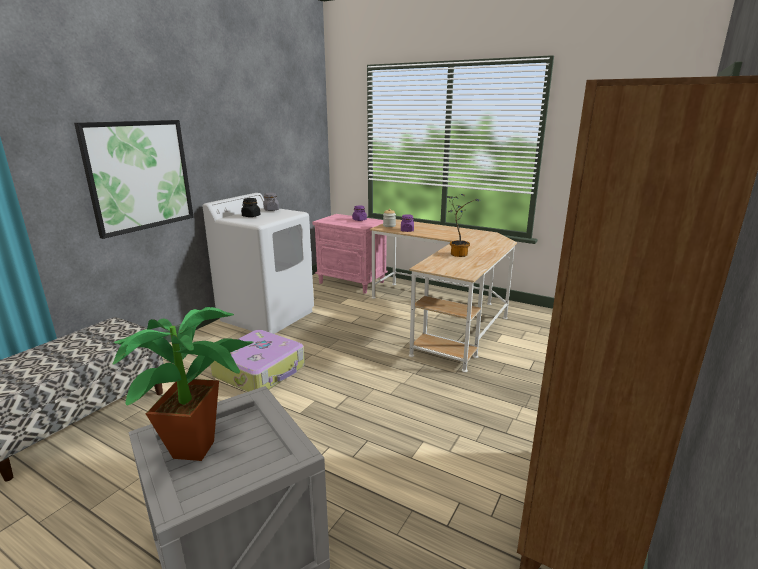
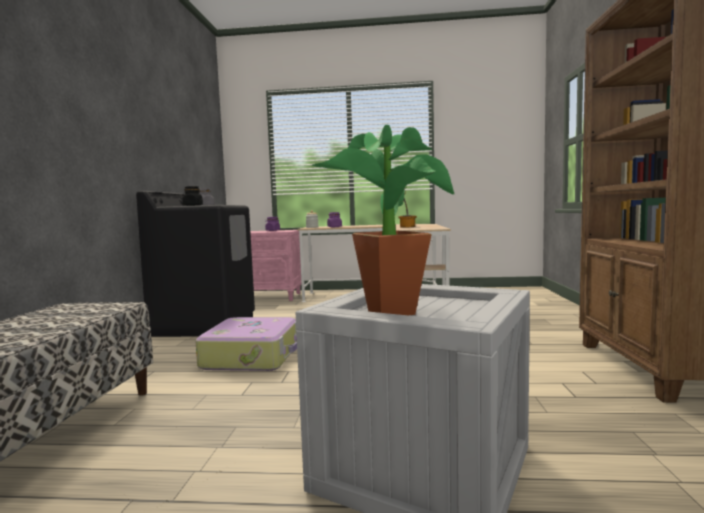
camera: 25 degrees left, 15 degrees down
(139, 176) = (80, 141): picture -> none
(267, 315) = (205, 325): white washing machine -> black washing machine

